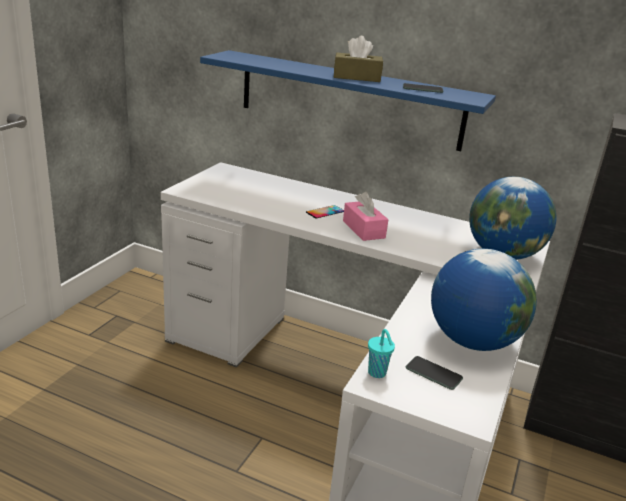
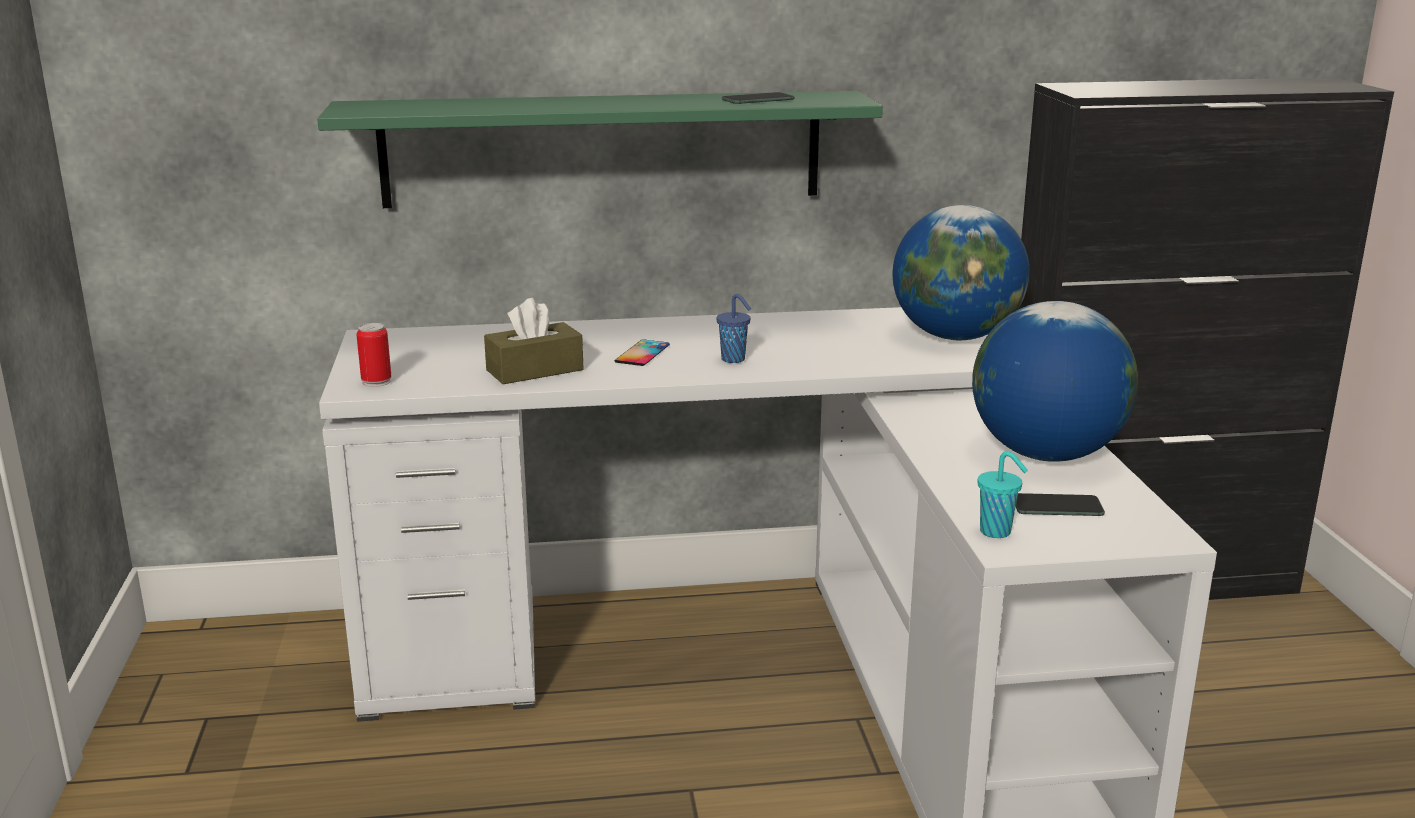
camera: 30 degrees left, 5 degrees down
(194, 189) = (376, 382): none -> can
(349, 99) = (602, 149): blue shelf -> green shelf
(356, 77) = (635, 102): brown tissue box -> brown tissue box (535, 370)
(363, 229) = (734, 360): pink tissue box -> blue cup

